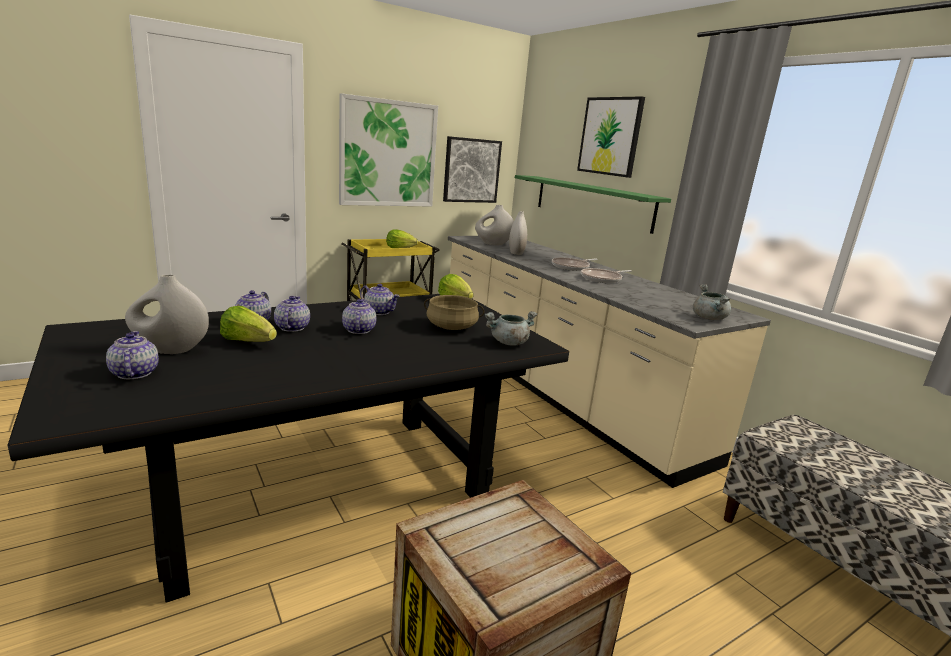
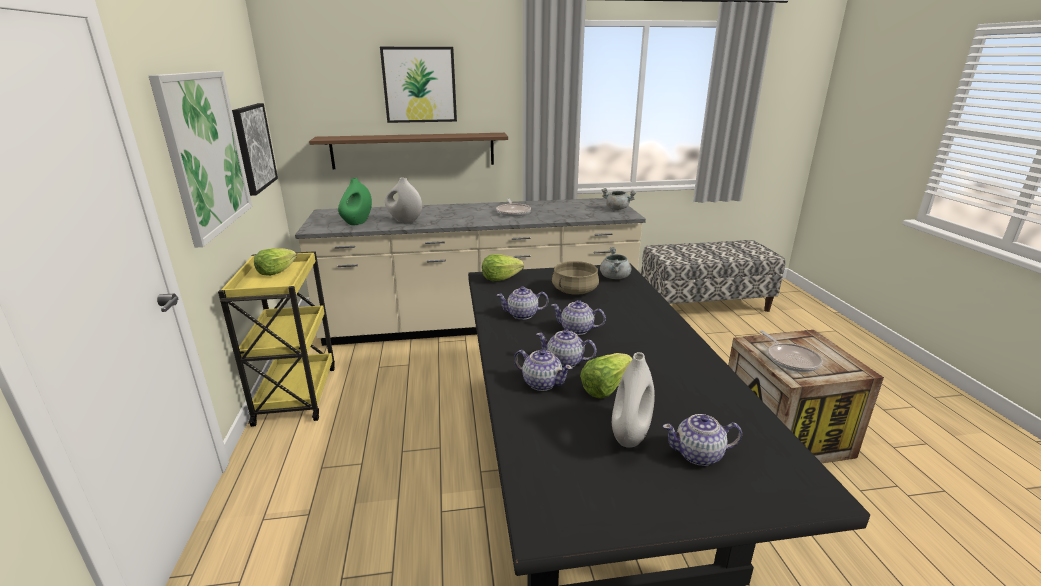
camera: 65 degrees left, 5 degrees up
(379, 312) = (523, 315): teapot -> teapot turned 150 degrees counterclockwise
(493, 244) = (357, 222): white vase -> green vase
(572, 267) = (470, 213): frying pan -> frying pan (790, 359)
(591, 202) = (413, 150): green shelf -> brown shelf

